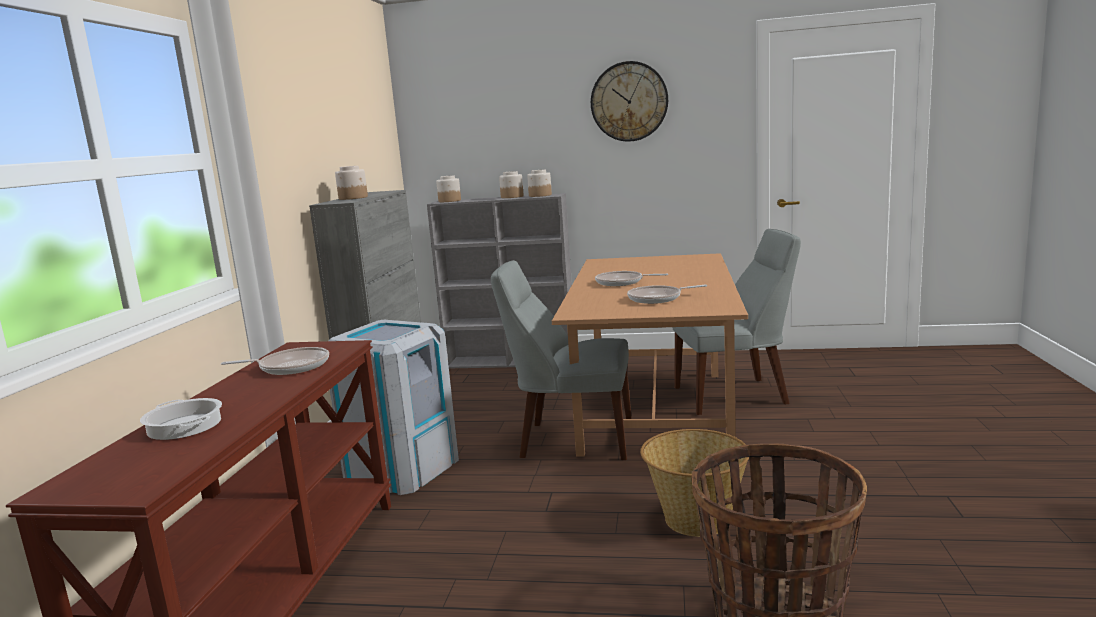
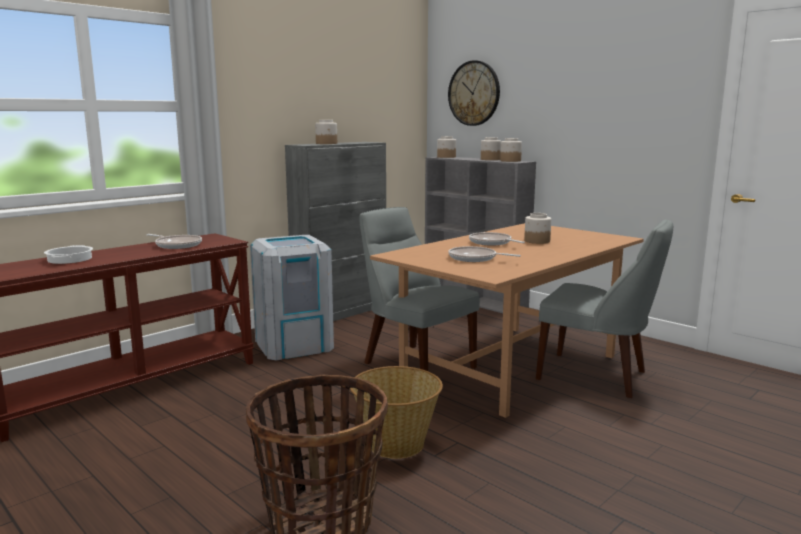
camera: 35 degrees right, 0 degrees up
(629, 101) = (600, 81): wall clock -> wall clock (474, 93)
(653, 273) = (536, 241): none -> jar

